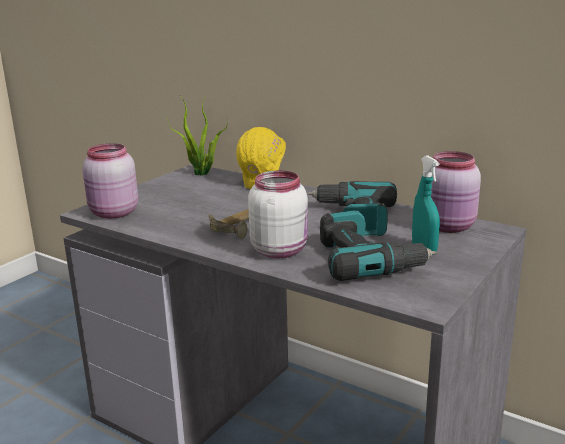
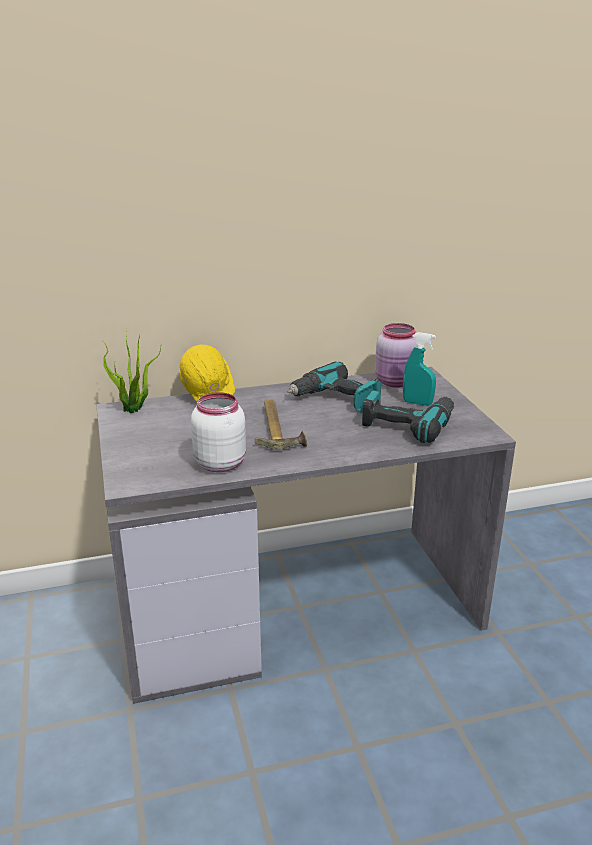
camera: 50 degrees left, 5 degrees up
(113, 213) = (153, 475): pink jar -> none
(280, 250) = (346, 442): white jar -> white jar (220, 463)

